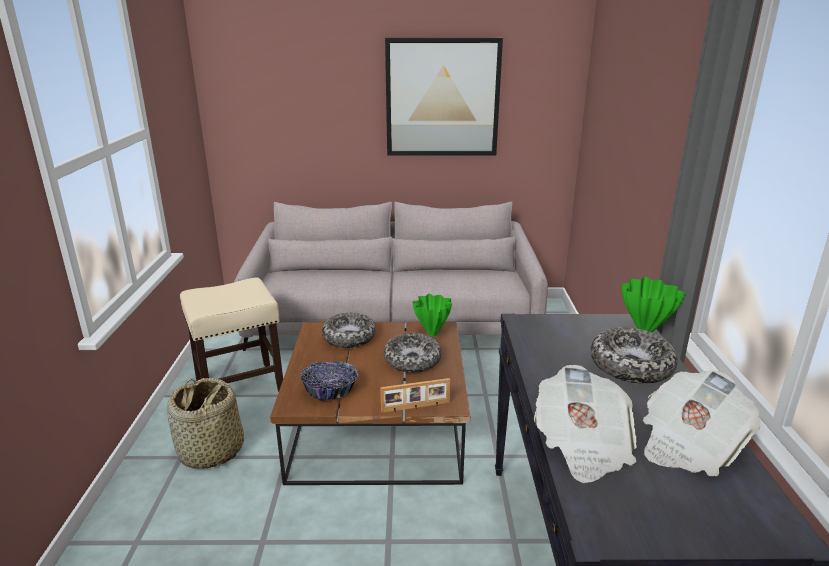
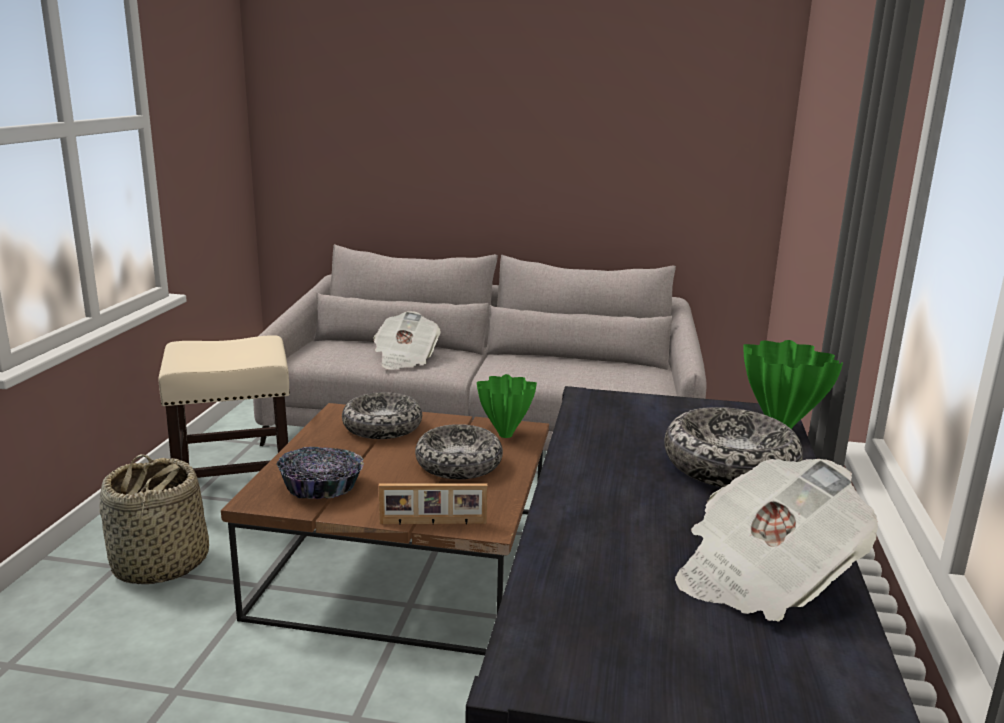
camera: 10 degrees right, 5 degrees down
(442, 98) = (579, 108): picture -> none
(582, 445) = (581, 556): newspaper -> newspaper (405, 359)

